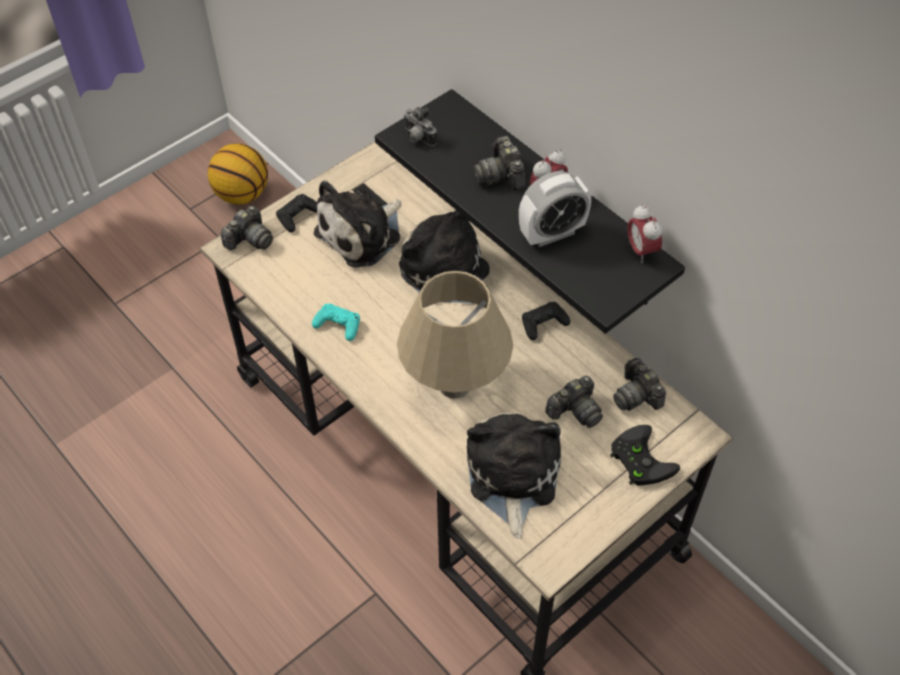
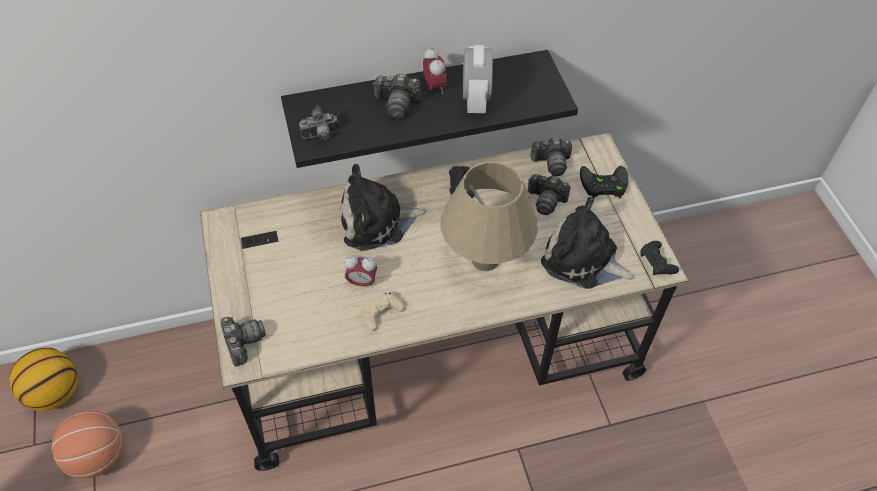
camera: 65 degrees left, 0 degrees up
(199, 255) = (97, 456): none -> basketball
(297, 216) = (242, 298): black game controller -> black game controller (657, 262)
(338, 325) = (381, 313): turquoise game controller -> beige game controller
(362, 234) = (297, 259): plush toy -> none
(575, 410) = (546, 200): camera -> camera turned 120 degrees clockwise
(641, 250) = (520, 63): alarm clock -> alarm clock (362, 282)

